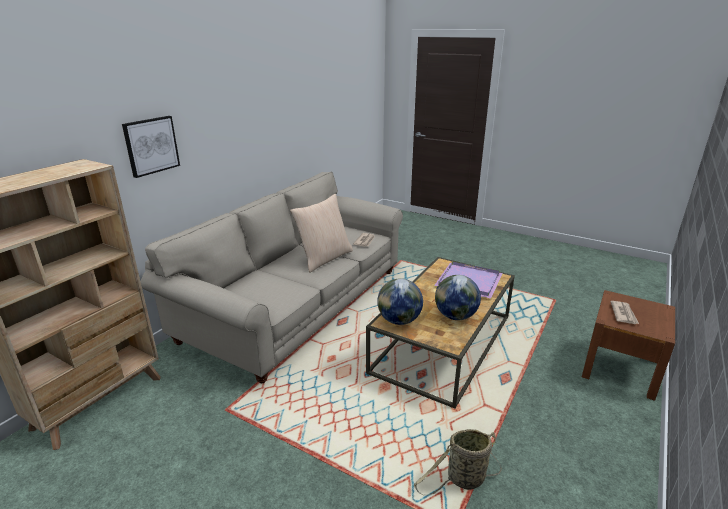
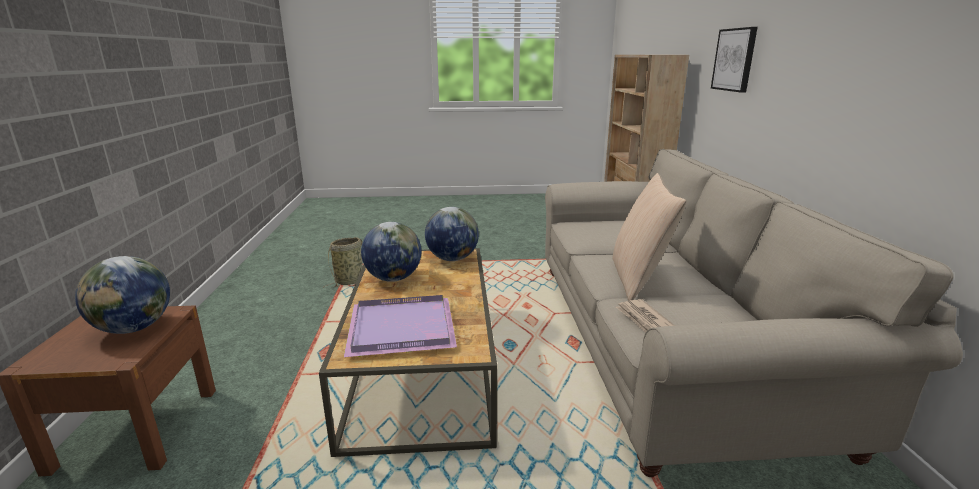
camera: 145 degrees right, 5 degrees down
(623, 314) = (134, 328): newspaper -> globe

